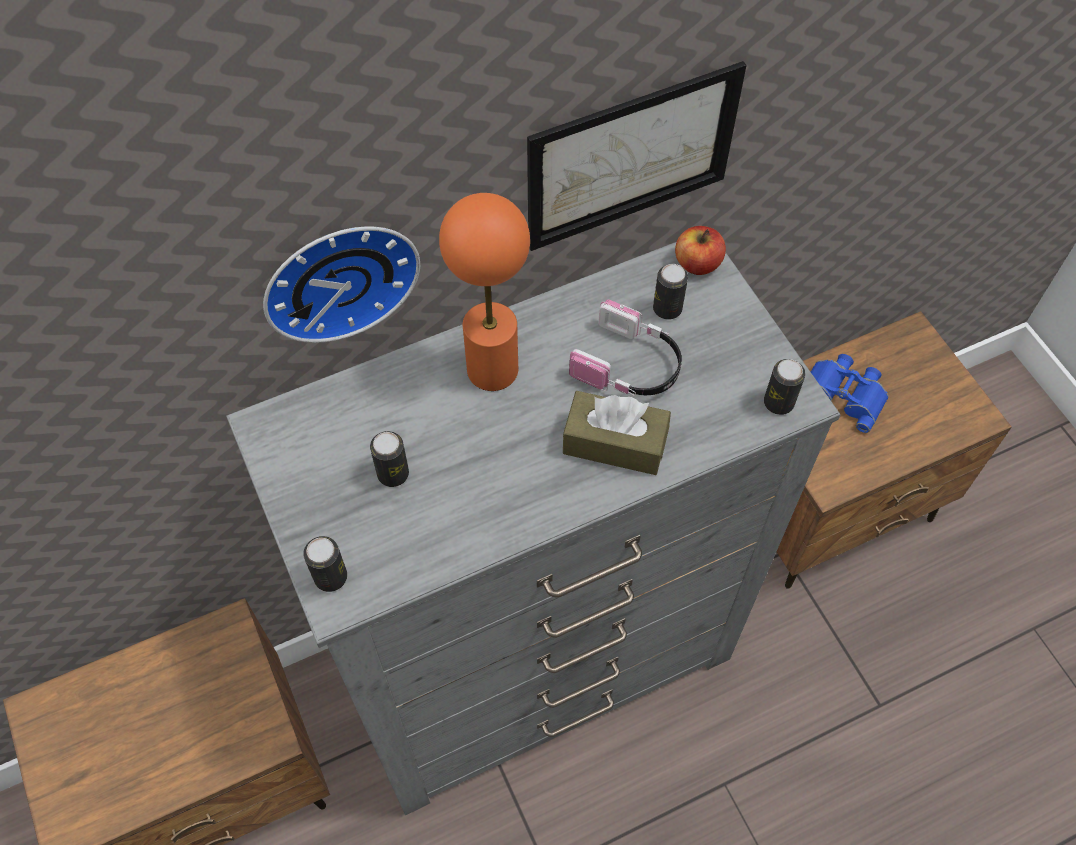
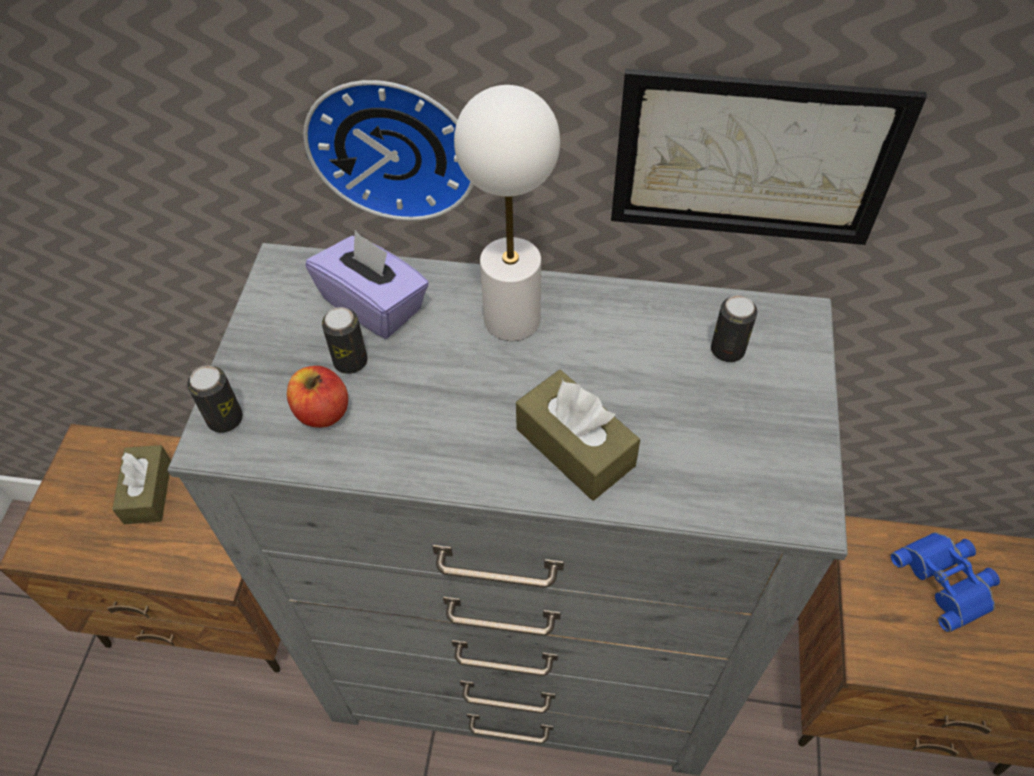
camera: 35 degrees right, 5 degrees down
(141, 712) = (148, 492): none -> brown tissue box
(373, 417) = (374, 305): none -> purple tissue box
(493, 370) = (512, 320): orange table lamp -> white table lamp
(629, 366) = (646, 383): headphones -> none
(697, 263) = (792, 324): apple -> apple (322, 412)
(778, 402) = (781, 502): can -> none

